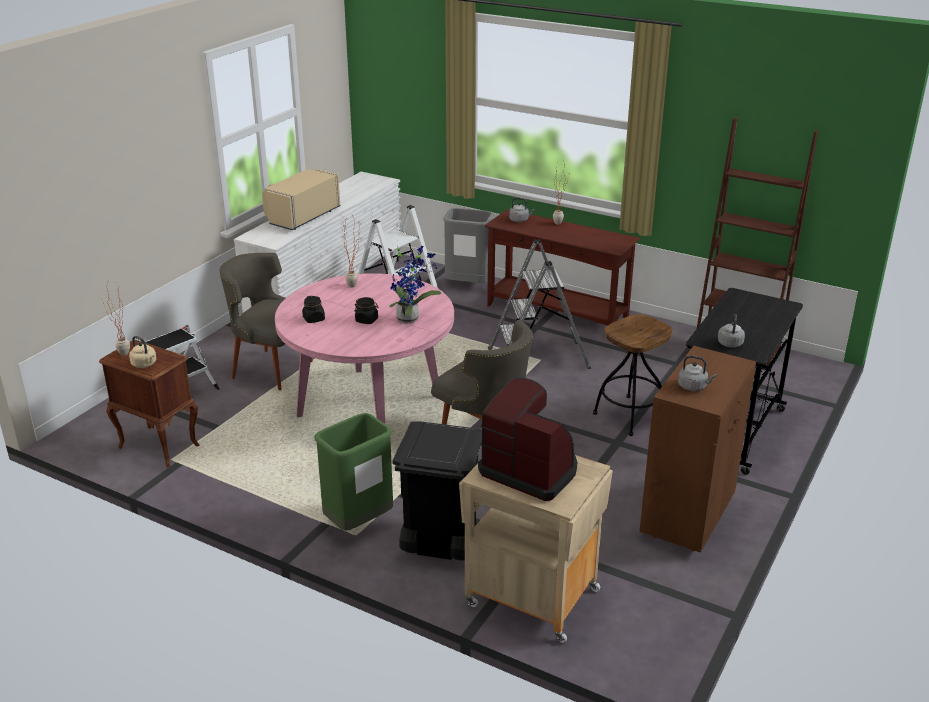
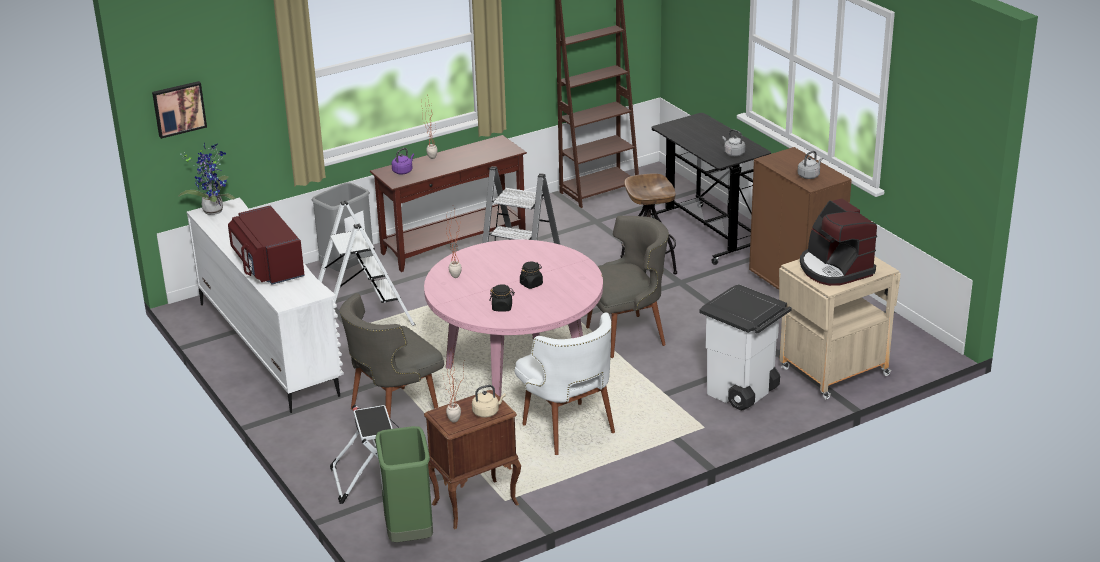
camera: 60 degrees left, 0 degrees up
(301, 216) = (267, 266): beige microwave -> red microwave
(303, 457) = (568, 428): none -> white chair
(358, 522) = (687, 422): green trash can -> green trash can (409, 534)
(376, 86) = (178, 108): none -> picture
(410, 318) = (548, 264): potted plant -> potted plant (213, 210)
(438, 541) = (741, 393): black trash can -> white trash can
(520, 220) = (403, 171): grey kettle -> purple kettle
(530, 470) = (834, 268): coffee machine -> coffee machine turned 90 degrees counterclockwise

